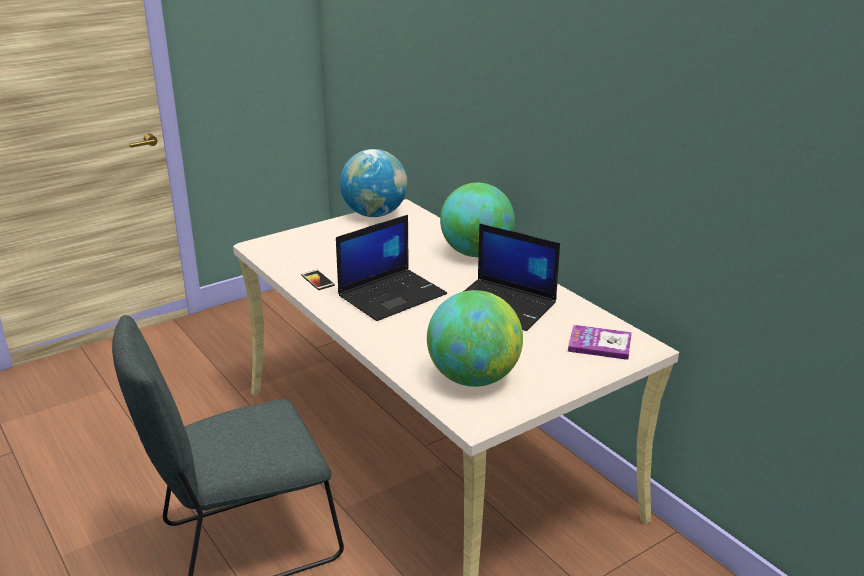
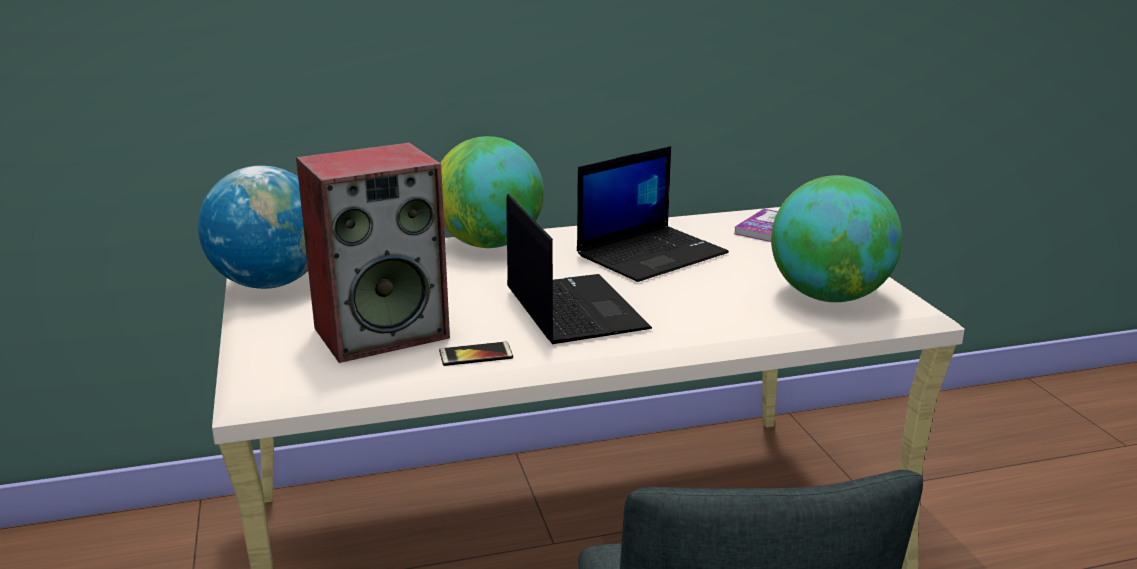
camera: 70 degrees left, 5 degrees down
(332, 253) = (382, 332): none -> speaker

